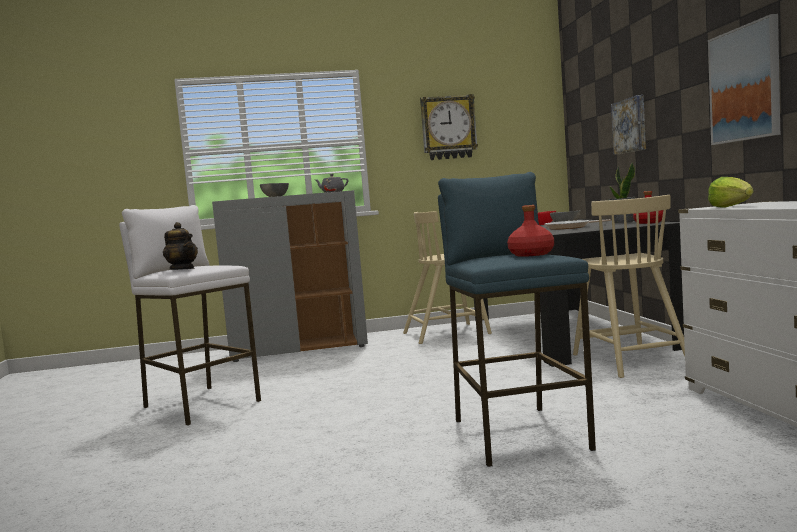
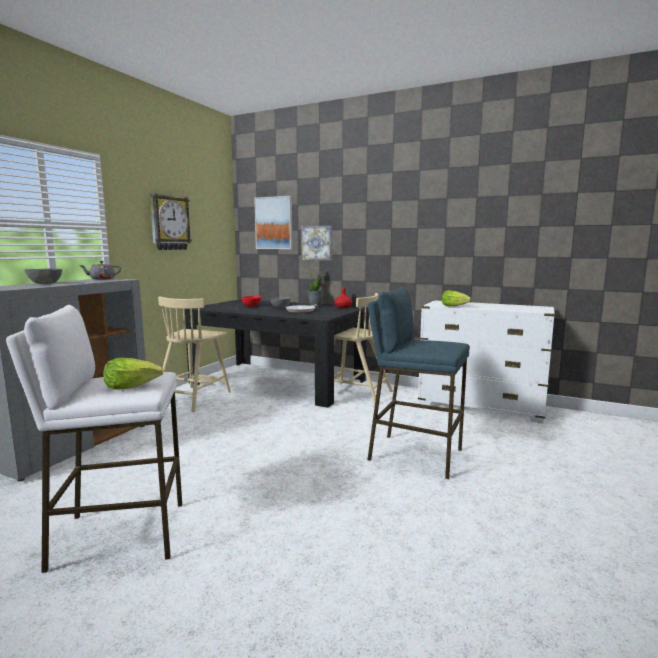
camera: 55 degrees left, 5 degrees up
(182, 269) = (132, 387): teapot -> lettuce
(530, 254) = (437, 342): red bottle -> none
(745, 84) = (421, 236): picture -> picture (274, 223)

